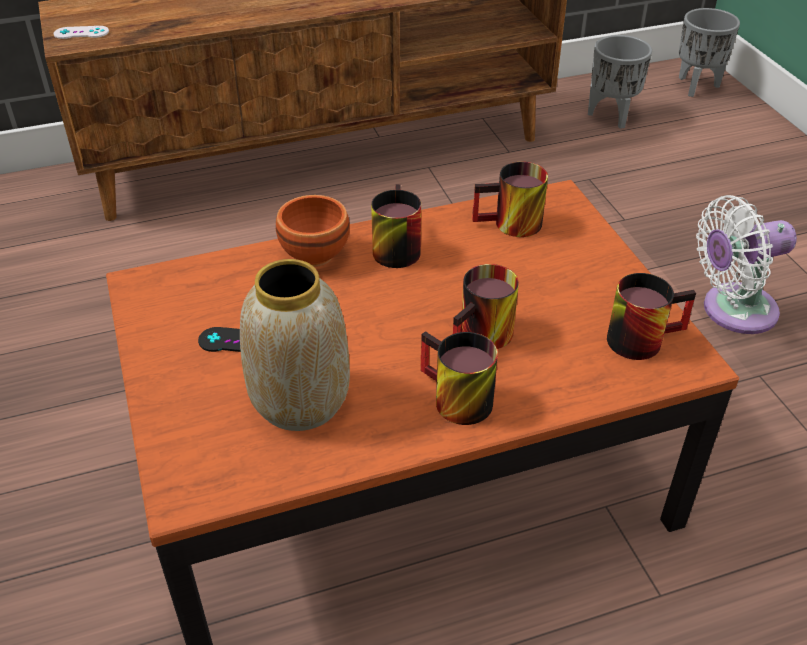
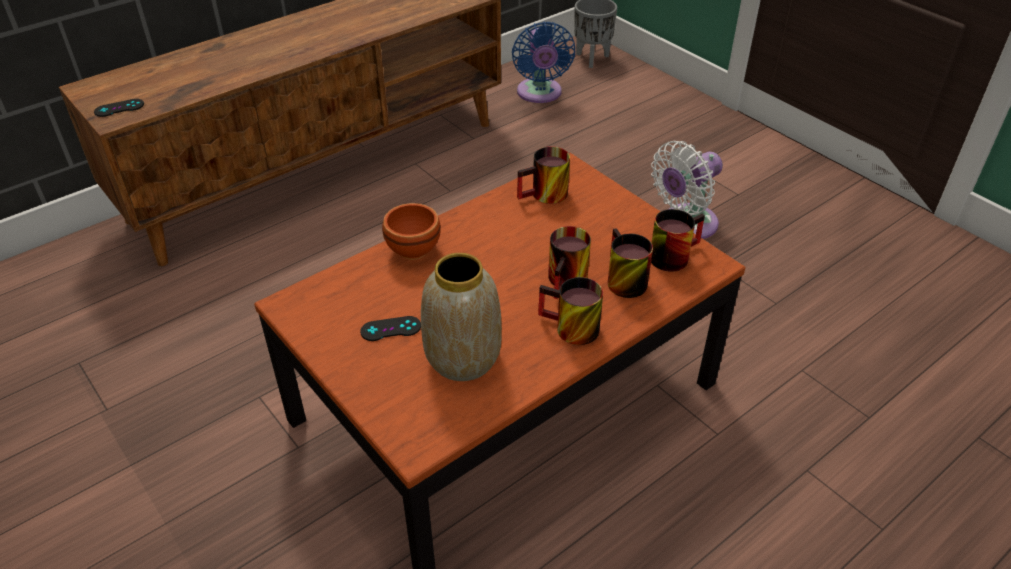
camera: 20 degrees left, 0 degrees up
(81, 33) = (119, 108): white game controller -> black game controller
(392, 247) = (468, 231): mug -> mug (620, 280)
(612, 116) = (539, 94): grey planter -> blue fan

